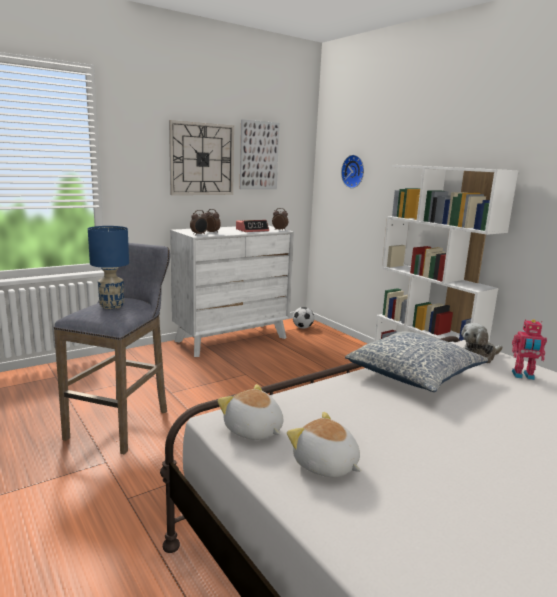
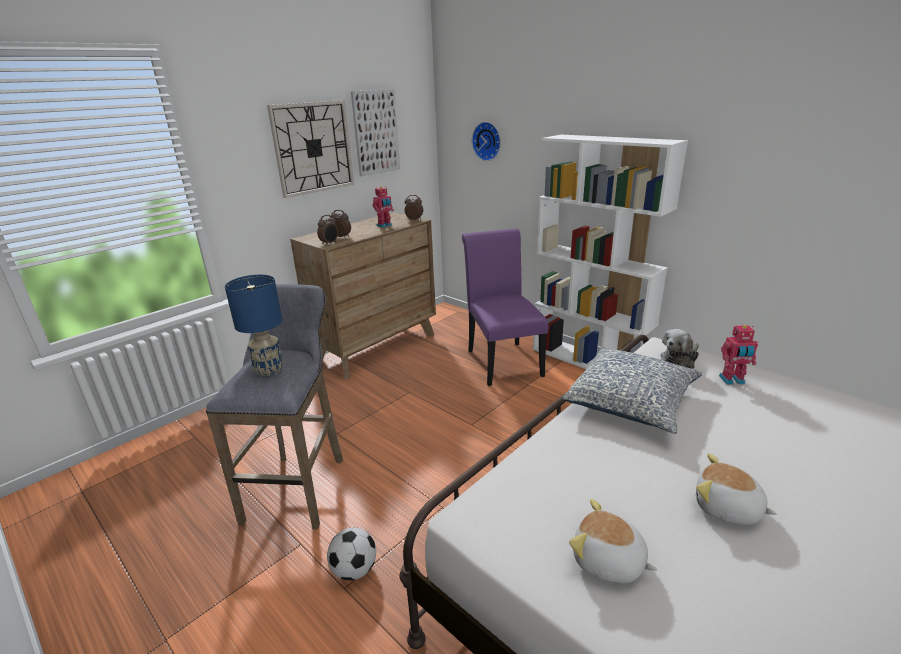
camera: 10 degrees left, 10 degrees up
(231, 339) = (376, 347): white dresser -> brown dresser
(252, 230) = (385, 225): alarm clock -> toy robot
(253, 431) = (509, 526): plush toy -> plush toy (727, 508)
(302, 328) = (446, 318): football -> football (354, 570)
(339, 364) = (502, 360): none -> purple chair

